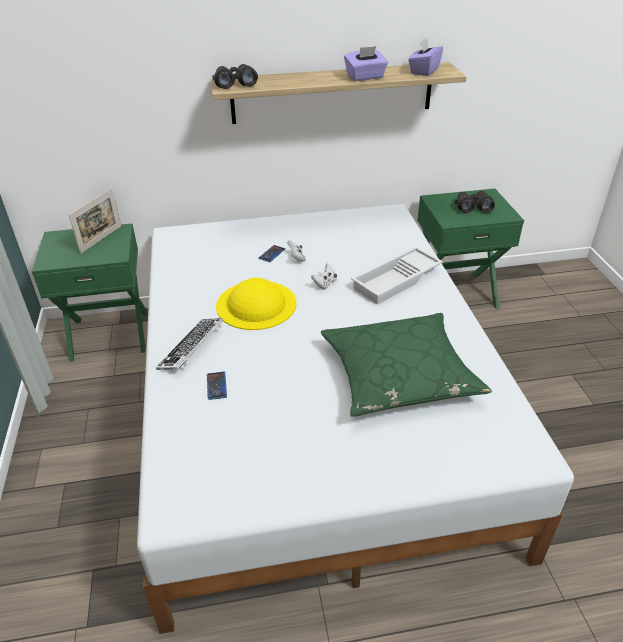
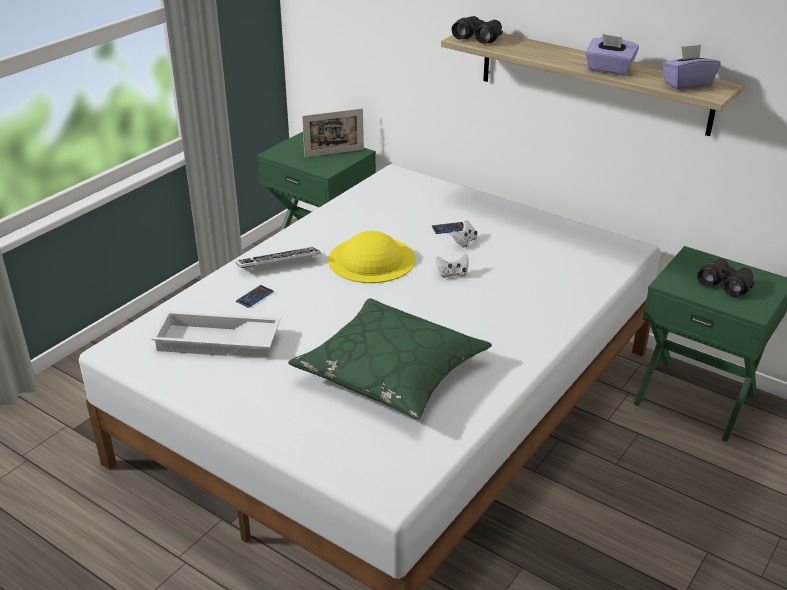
camera: 45 degrees right, 5 degrees down
(397, 281) = (521, 306): white tray -> white tray (216, 342)

